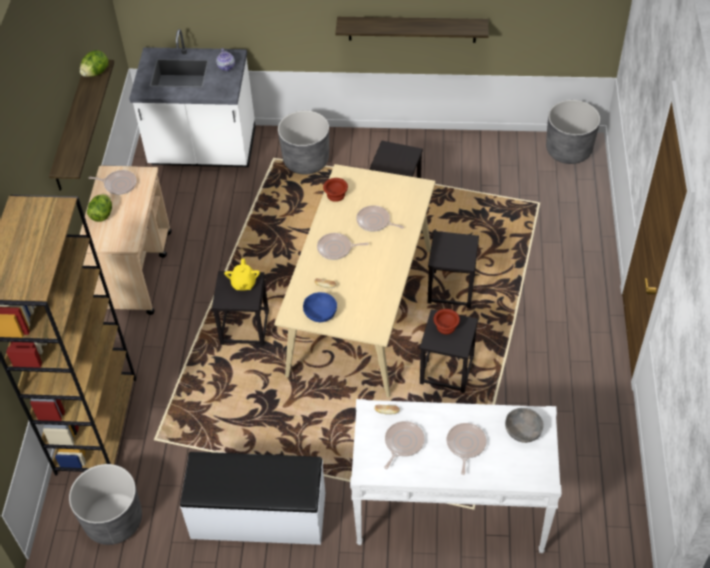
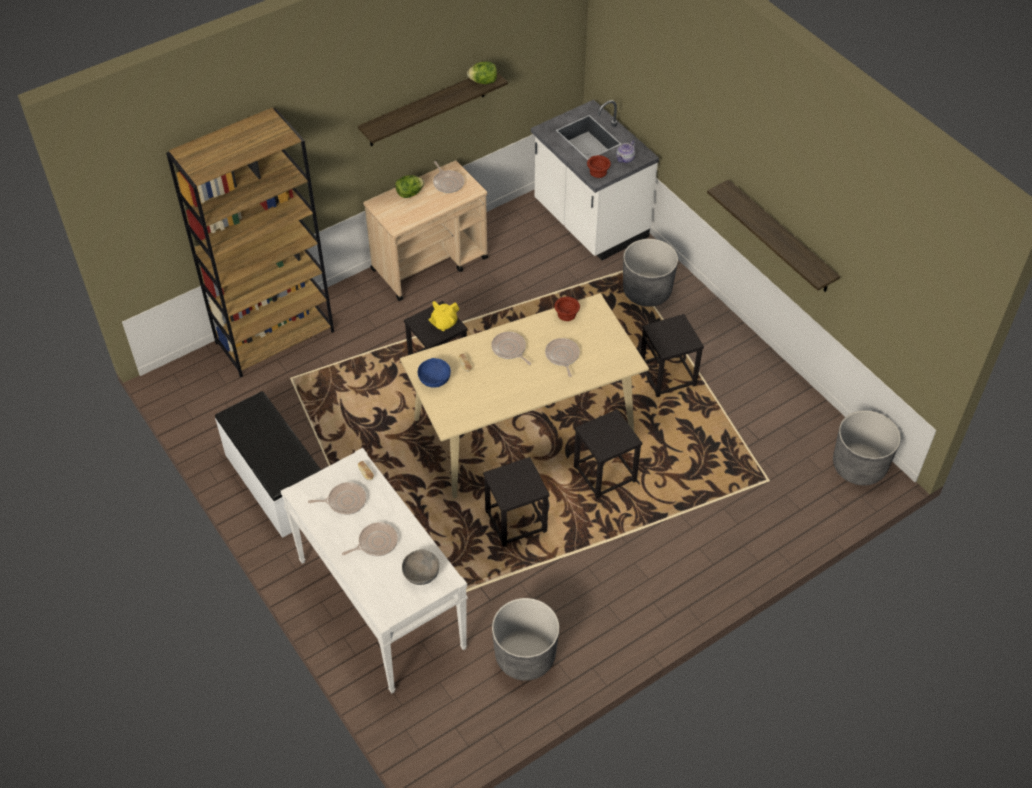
camera: 50 degrees right, 0 degrees up
(114, 520) = (205, 401): grey planter -> grey planter (525, 656)
(446, 326) = (521, 477): brown bowl -> brown bowl (599, 172)

